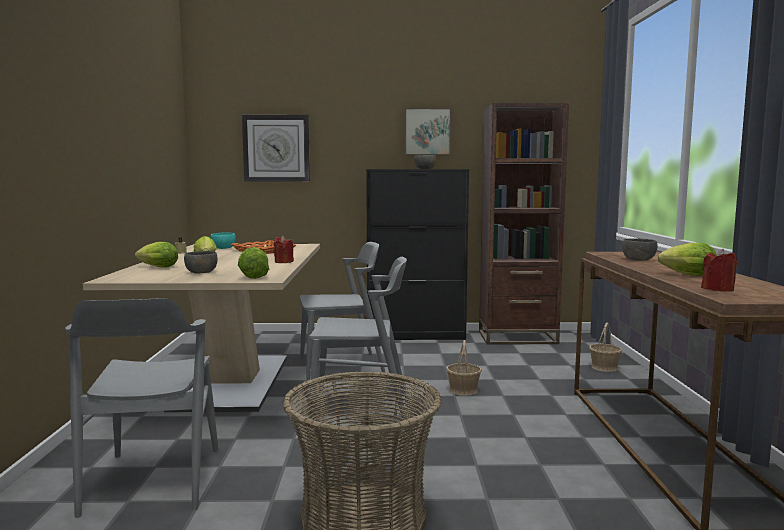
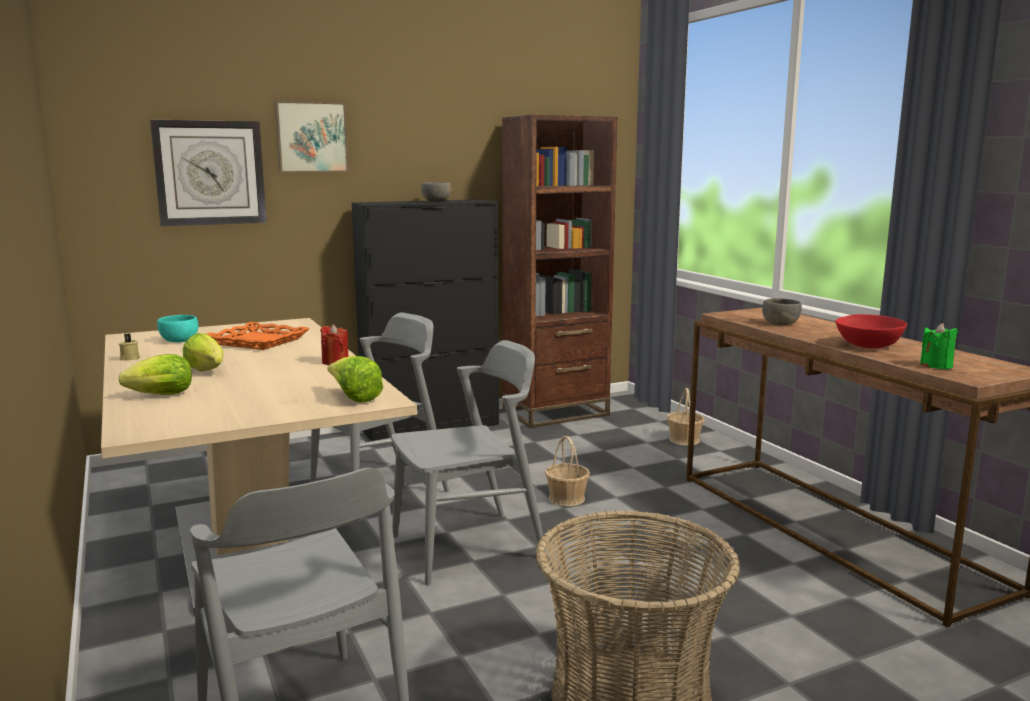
camera: 25 degrees left, 5 degrees up
(201, 272) = (255, 398): grey bowl -> none
(427, 132) = (429, 148): picture -> picture (311, 137)
(685, 275) = (868, 346): lettuce -> red bowl
(718, 289) = (936, 366): red candle -> green candle

